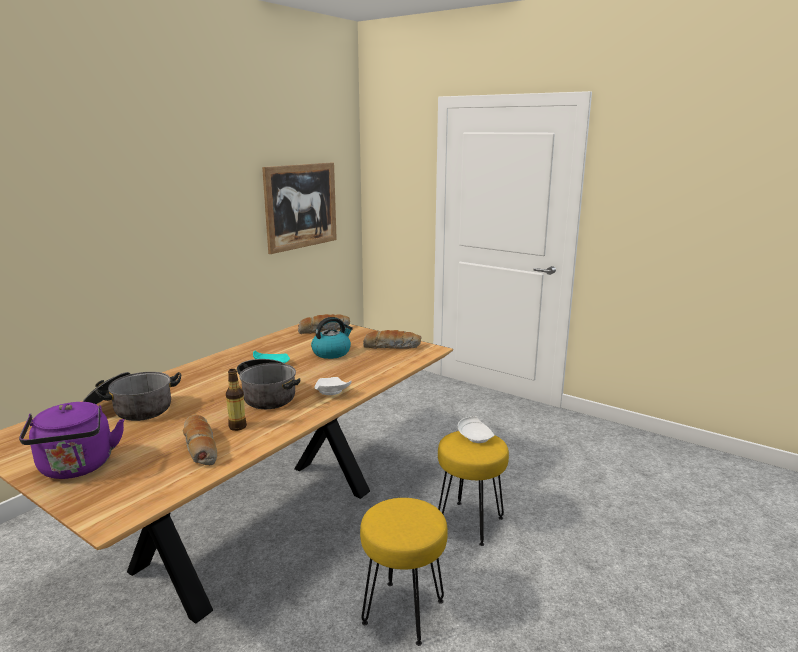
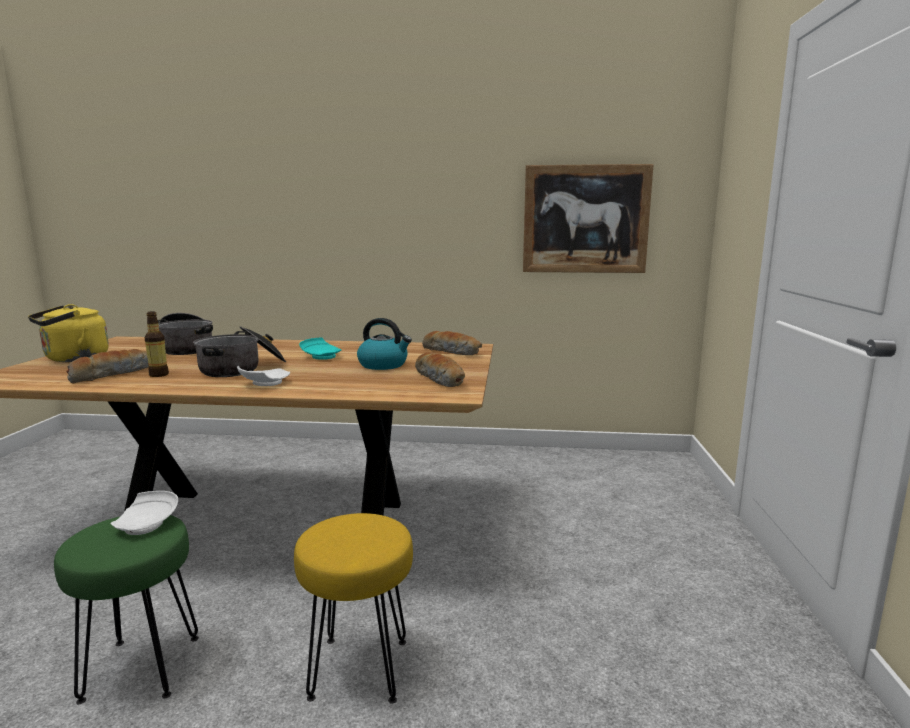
camera: 60 degrees right, 5 degrees down
(77, 468) = (73, 359): purple kettle -> yellow kettle
(404, 612) = (140, 668): yellow stool -> green stool
(475, 437) = (377, 533): white plate -> white plate (148, 524)

